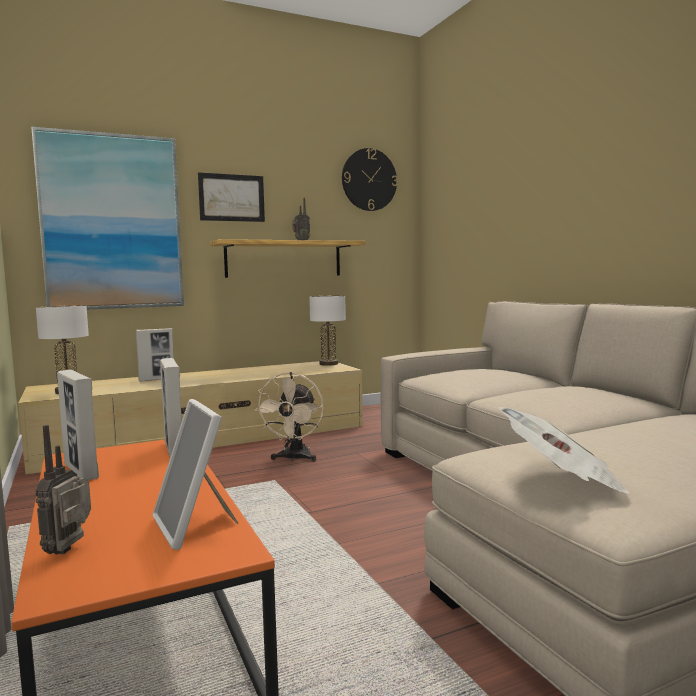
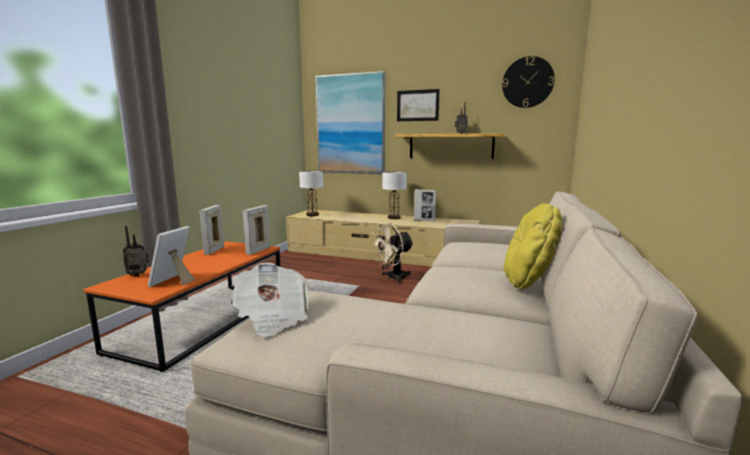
camera: 45 degrees right, 5 degrees up
(157, 379) = (359, 215): picture frame -> picture frame (424, 220)
(329, 364) = (468, 222): table lamp -> table lamp (394, 218)
(604, 389) = (528, 283): none -> yellow pillow

